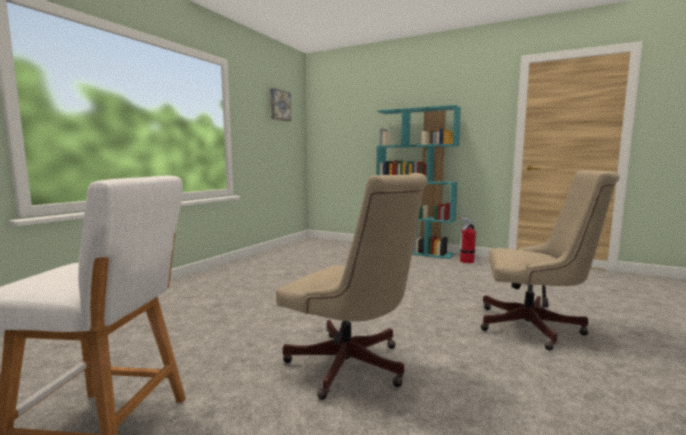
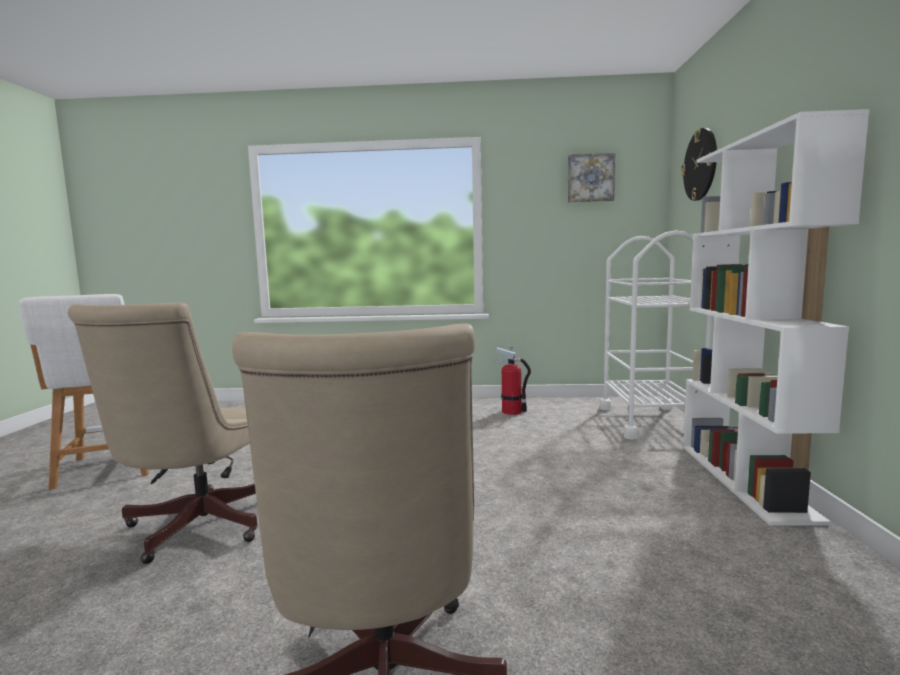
camera: 65 degrees right, 0 degrees up
(338, 246) = (650, 421): none -> white cart
(342, 110) = (700, 165): none -> wall clock
(414, 252) = (745, 480): turquoise bookcase -> white bookcase
(466, 261) = (793, 550): fire extinguisher -> fire extinguisher (512, 411)

